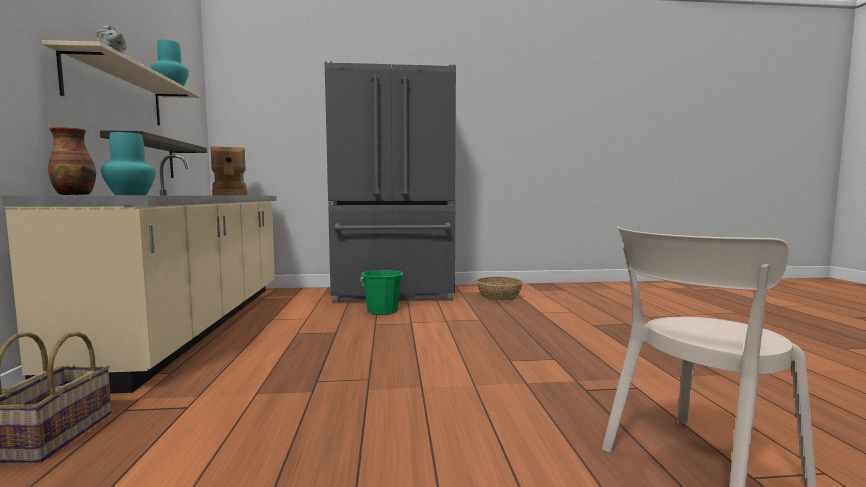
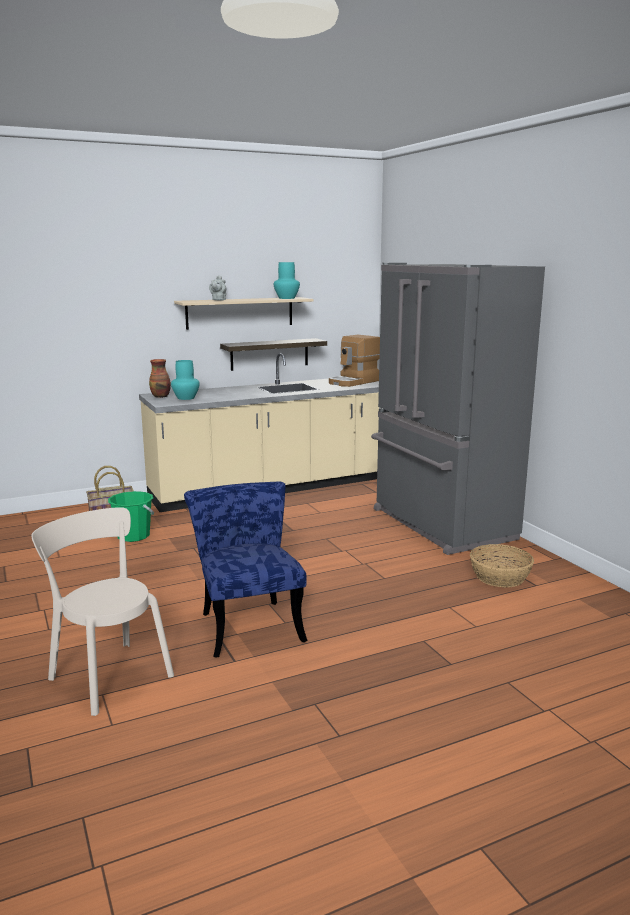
camera: 70 degrees right, 10 degrees up
(382, 311) = (371, 532): green bucket -> green bucket (133, 536)
(552, 373) = (248, 623): none -> blue chair

